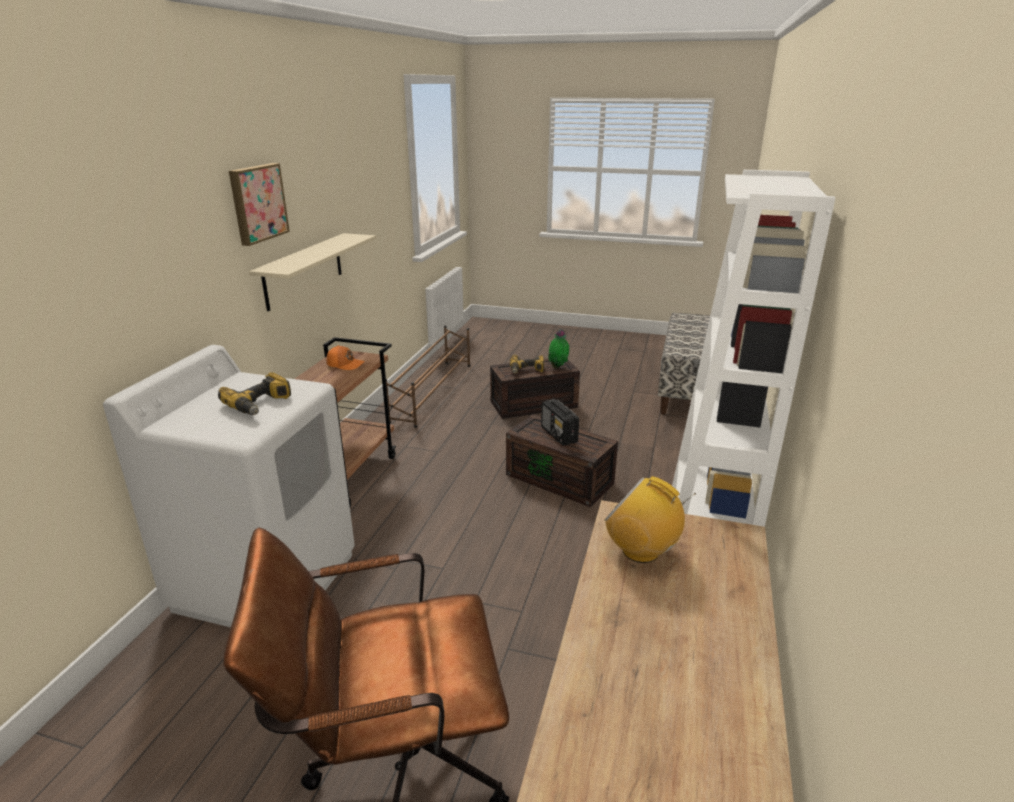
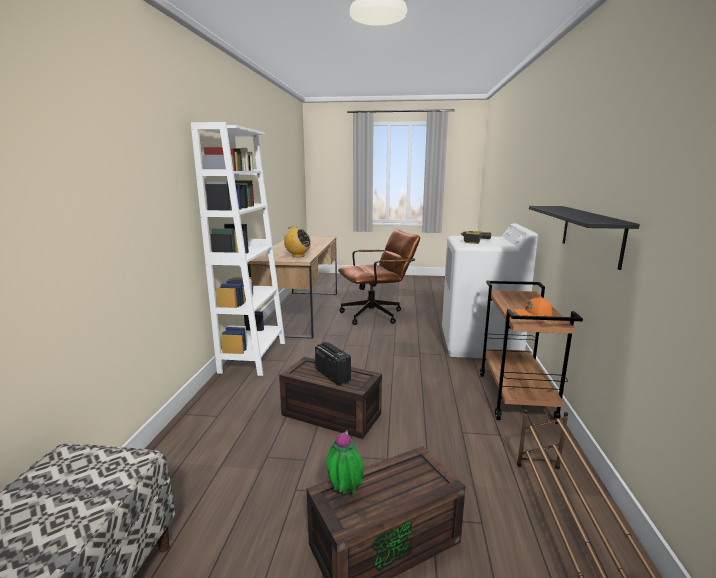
camera: 170 degrees right, 10 degrees down
(257, 203) = (579, 158): picture -> none
(304, 270) = (591, 234): beige shelf -> black shelf
(526, 370) = (397, 477): power drill -> none

